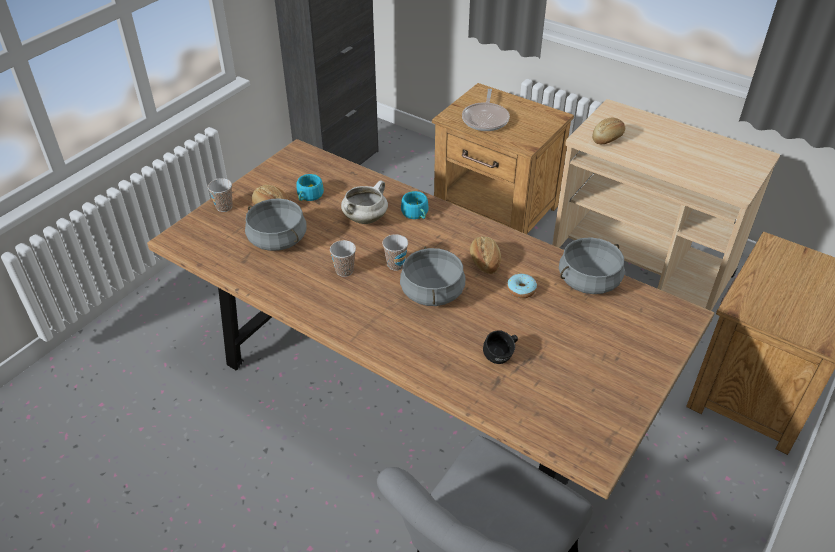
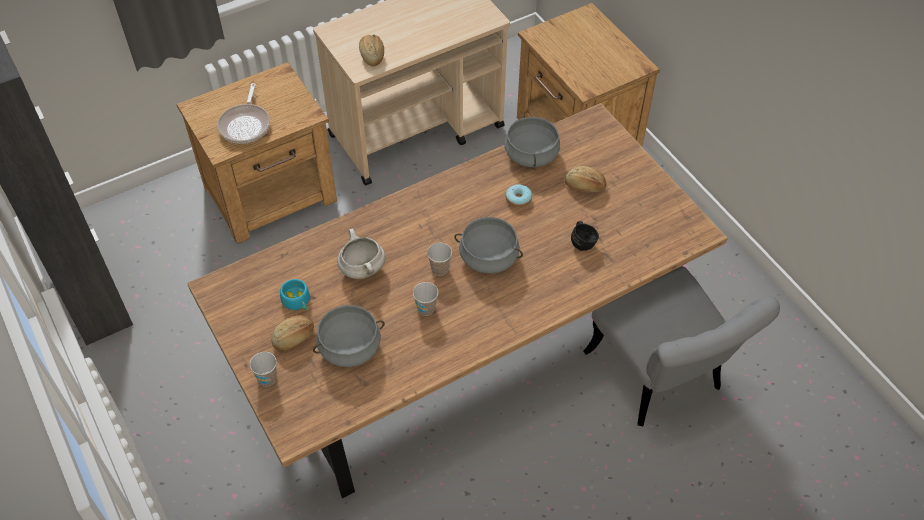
camera: 65 degrees left, 10 degrees up
(416, 214) = (379, 229): turquoise cup -> none
(484, 261) = (471, 208): bread -> bread (584, 186)
(485, 119) = (246, 125): frying pan -> frying pan turned 60 degrees clockwise

